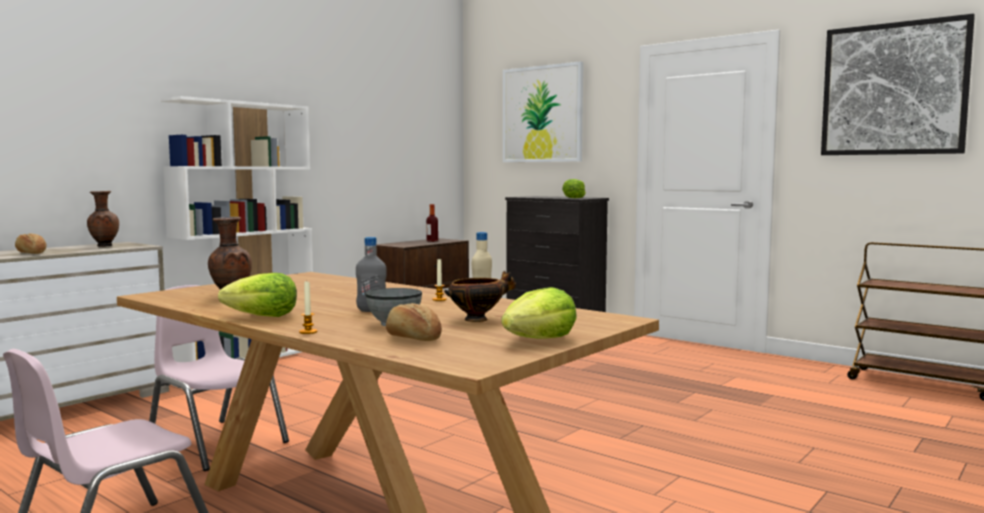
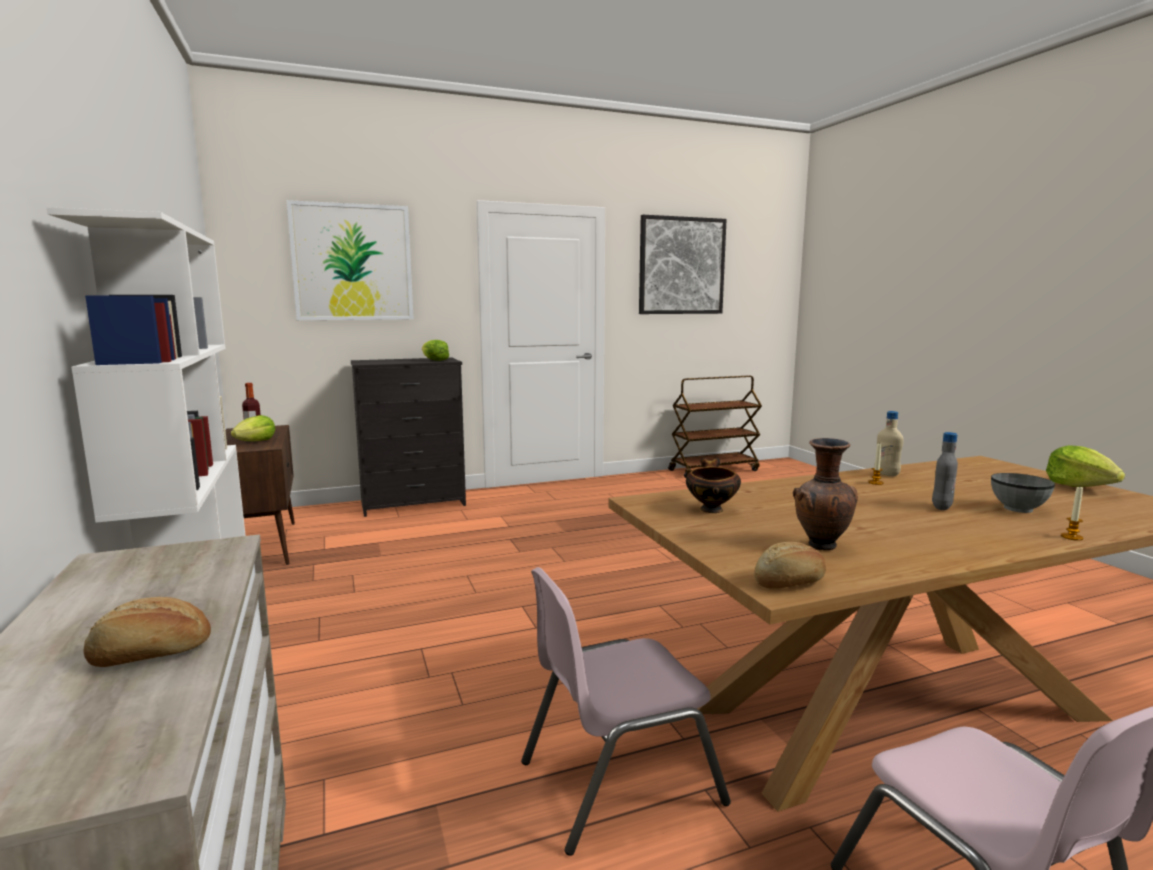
camera: 60 degrees left, 5 degrees up
(103, 246) = (146, 577): brown vase -> none
(263, 317) = (981, 545): lettuce -> lettuce (255, 442)
(412, 339) = (1091, 512): bread -> bread (790, 583)
(478, 319) = (989, 487): bowl -> bowl (710, 509)

